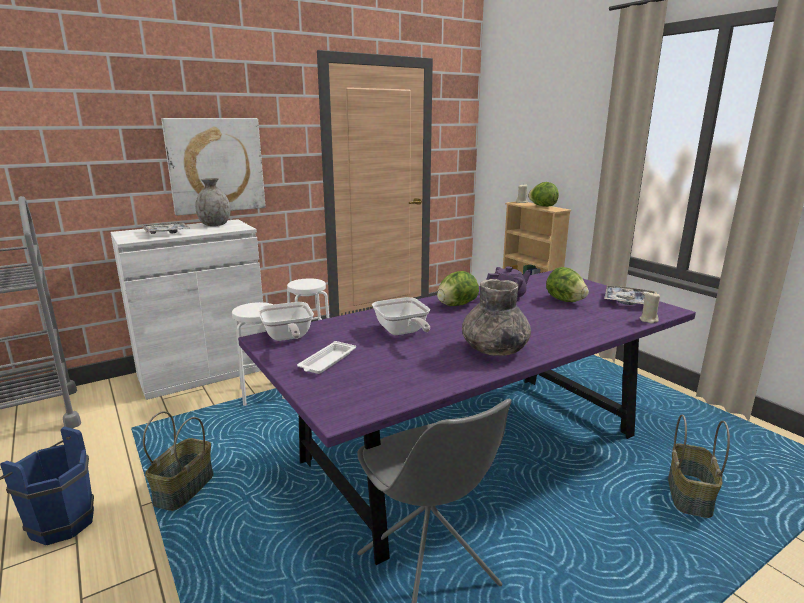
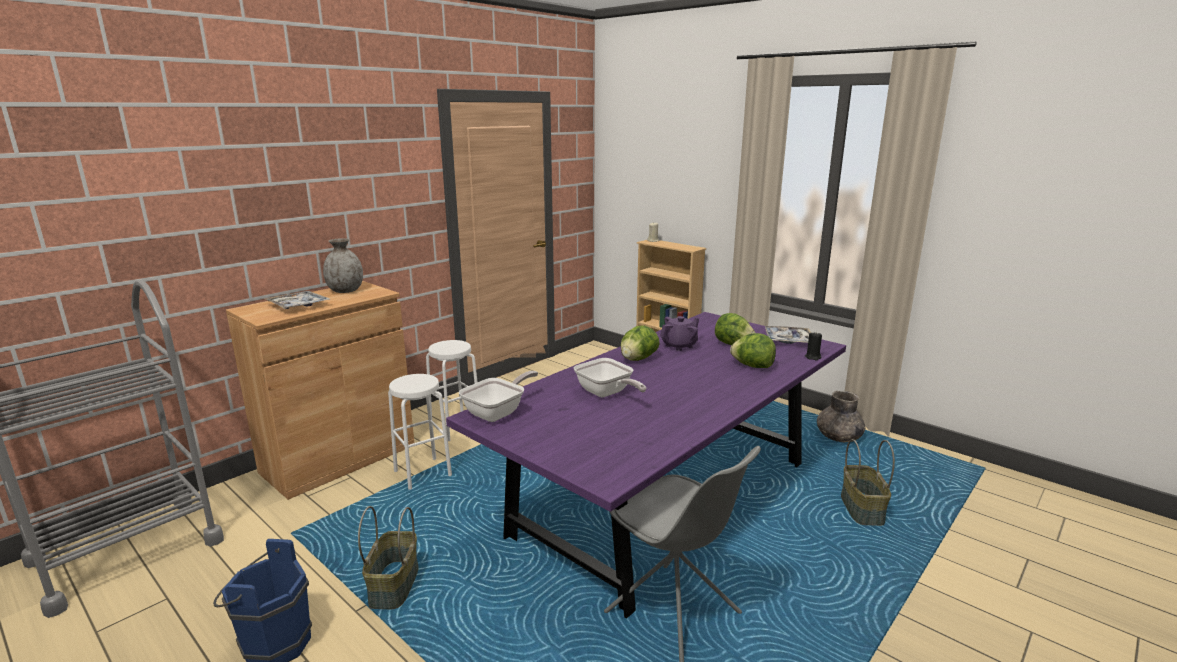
camera: 15 degrees left, 0 degrees up
(204, 372) = (339, 458): white cabinet -> brown cabinet
(216, 165) = (337, 222): picture -> none
(287, 338) = (498, 412): frying pan -> frying pan turned 105 degrees counterclockwise
(327, 362) = (557, 432): white tray -> none
(494, 349) = (700, 401): grey vase -> grey vase (838, 437)
(542, 206) = (677, 245): lettuce -> lettuce (752, 366)
(648, 320) = (813, 357): beige candle -> black candle

